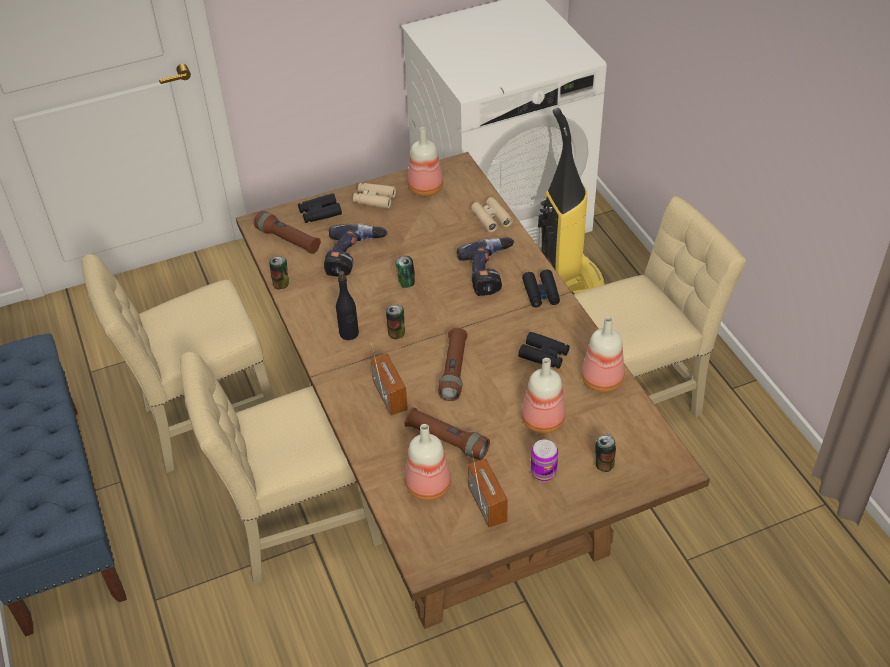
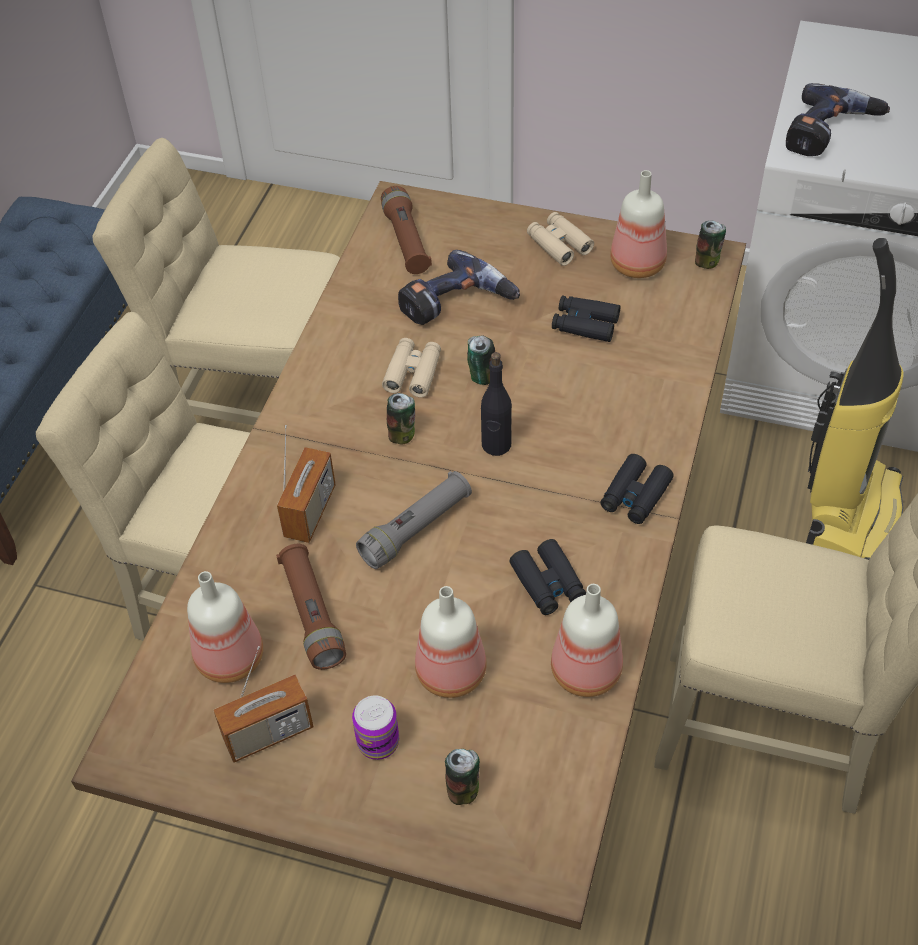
camera: 40 degrees right, 5 degrees up
(281, 284) = (342, 292): can -> can (707, 262)
(320, 213) = (477, 226): black binoculars -> black binoculars (585, 324)
(349, 334) = (349, 401): black bottle -> black bottle (496, 445)
(454, 371) = (416, 529): brown flashlight -> grey flashlight
(487, 504) = (268, 734): radio -> radio turned 45 degrees clockwise
(490, 272) = (600, 426): power drill -> power drill (831, 134)
(491, 218) = (679, 352): beige binoculars -> beige binoculars (413, 373)

